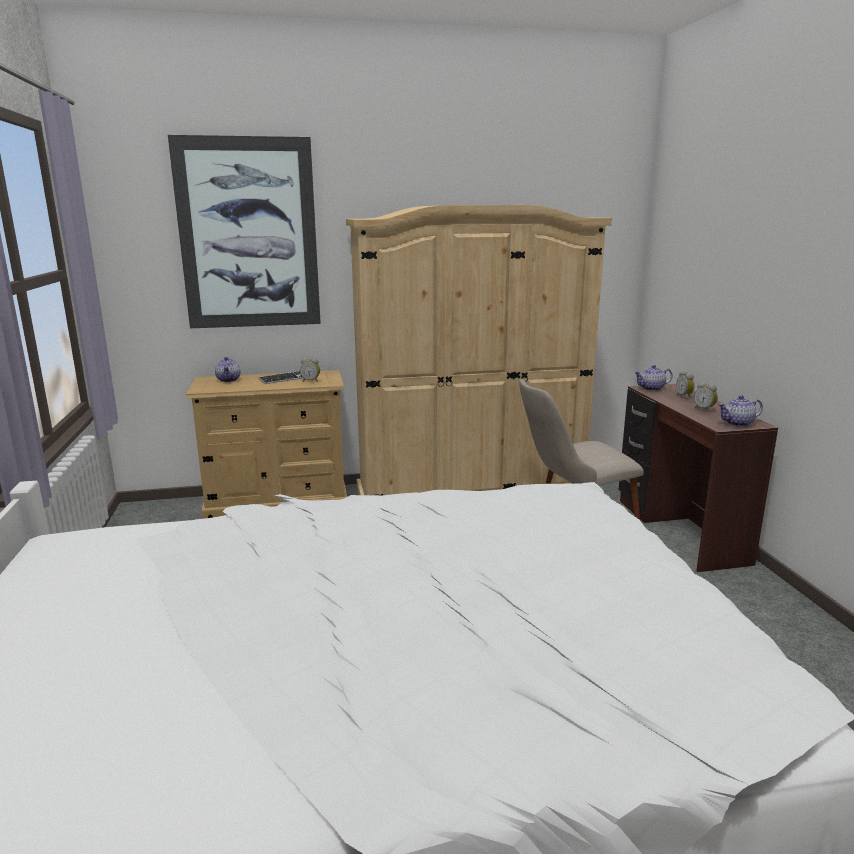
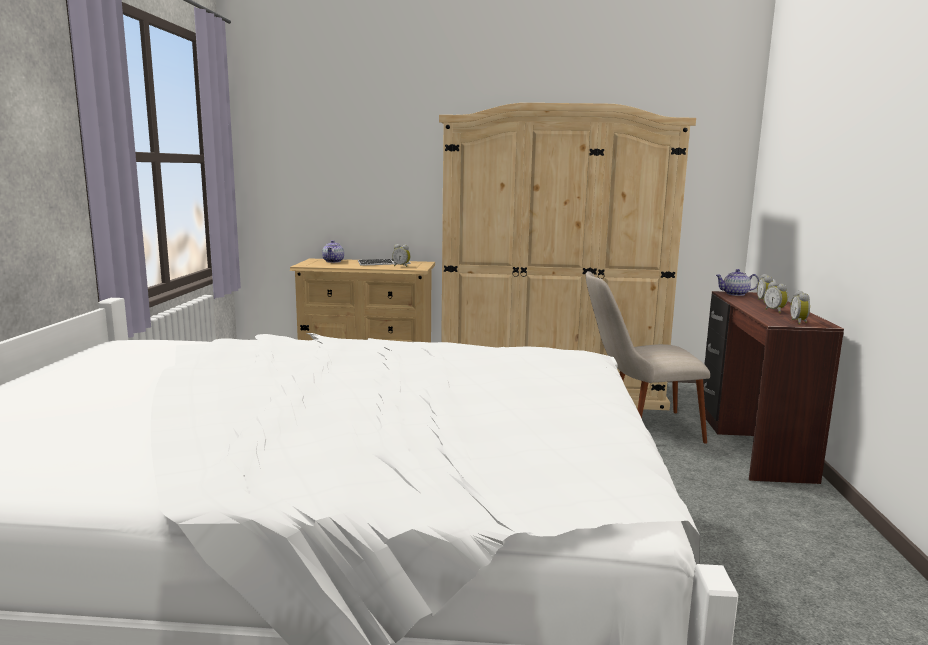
camera: 15 degrees right, 5 degrees down
(248, 235) = (363, 134): picture -> none
(737, 423) = (799, 322): teapot -> alarm clock

